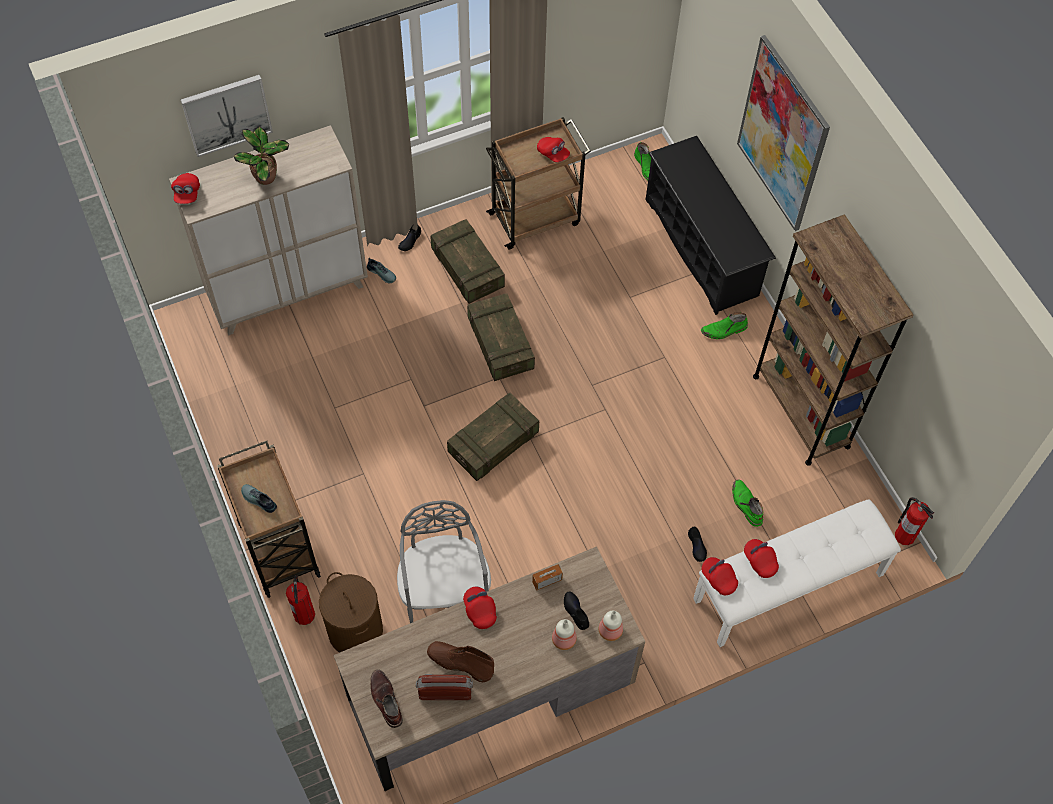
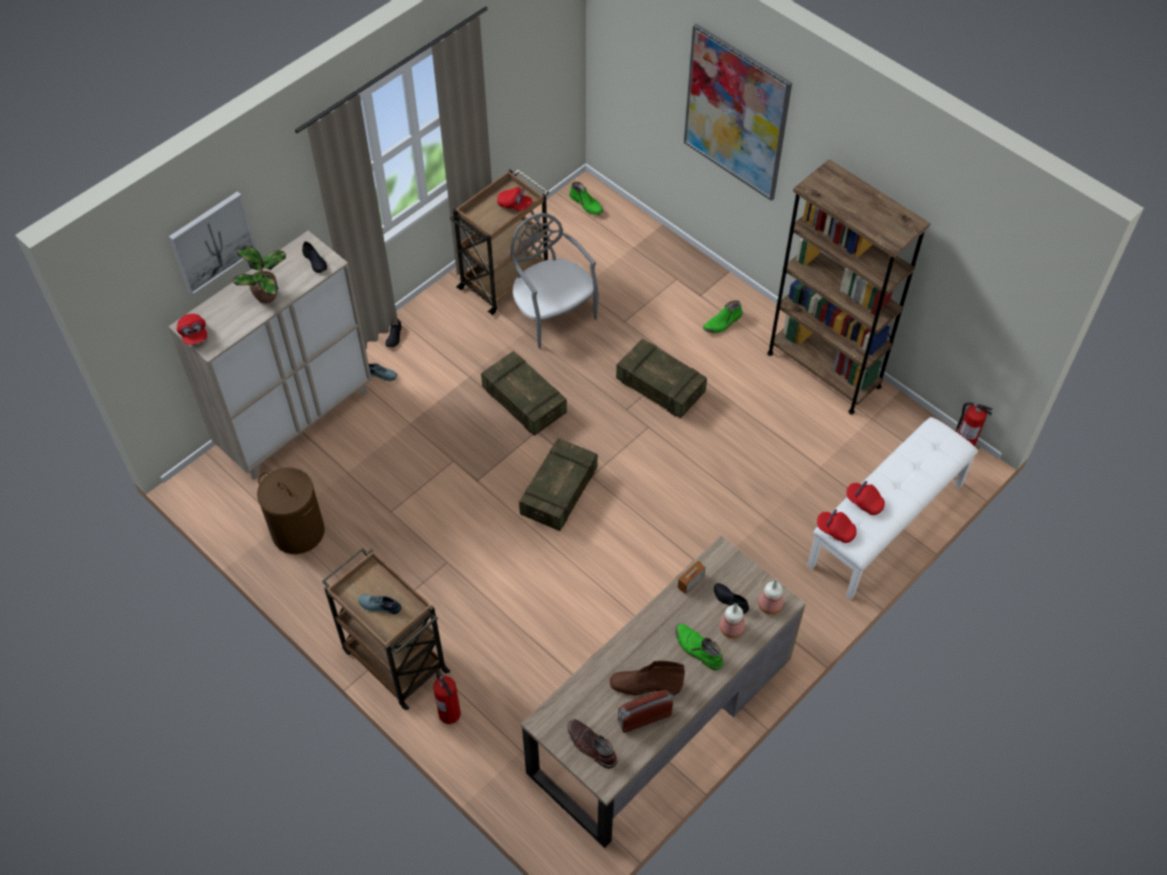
camera: 20 degrees left, 5 degrees down
(355, 630) = (506, 709): brown laundry basket -> brown laundry basket (297, 531)
(444, 590) = (575, 641): grey chair -> grey chair (552, 314)
(467, 269) = (461, 345): crate -> crate (660, 387)
(479, 610) = (641, 631): red cap -> none
(697, 546) = (788, 518): black shoe -> black shoe (315, 261)
(701, 247) = (669, 258): black shoe rack -> none
(746, 505) = (814, 467): green boot -> green boot (697, 649)

